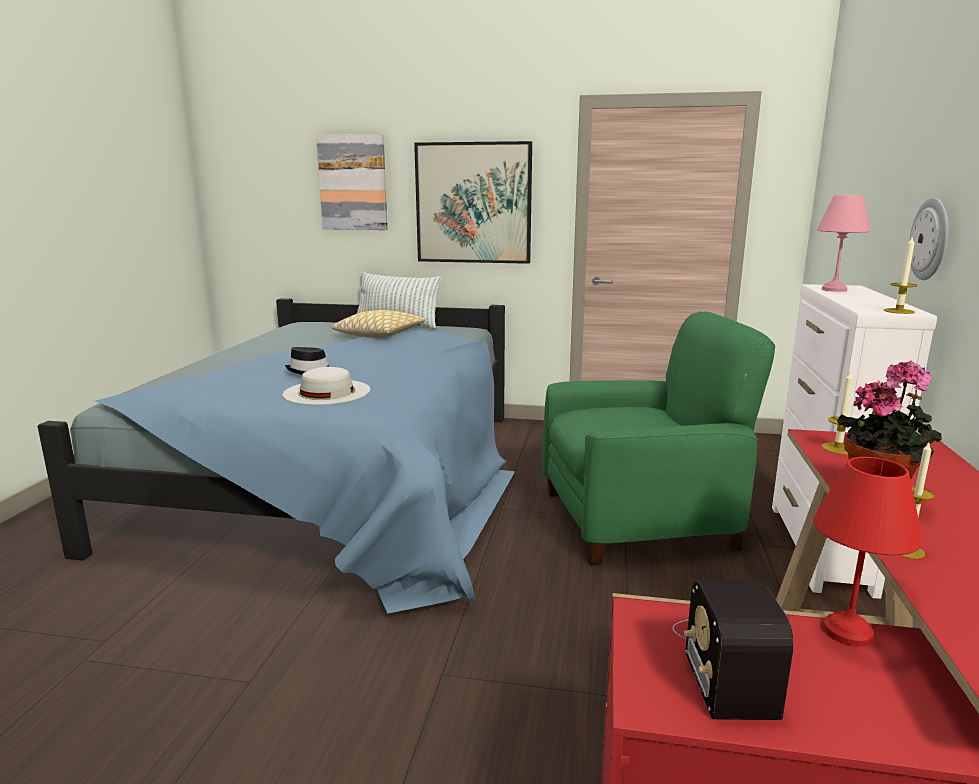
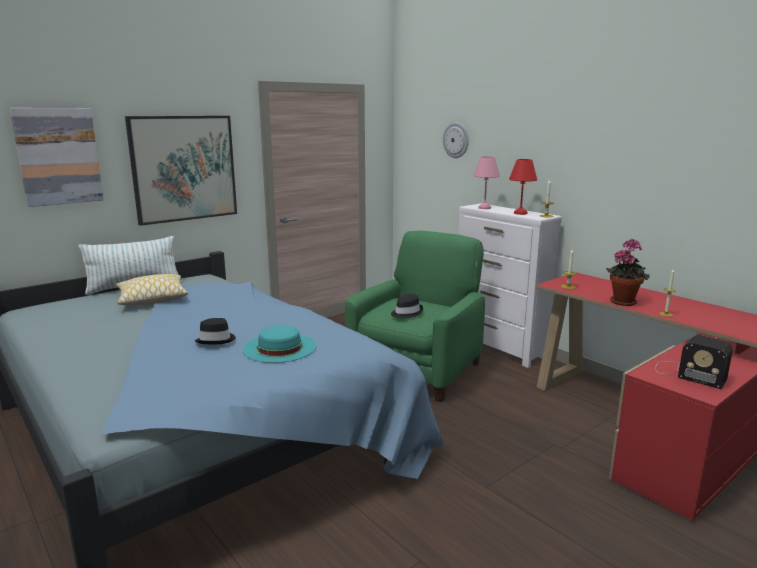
camera: 50 degrees left, 0 degrees up
(327, 392) = (279, 347): white hat -> turquoise hat
(603, 421) = (406, 313): none -> black hat
(845, 631) = (681, 350): red table lamp -> red table lamp (520, 213)
(931, 239) = (540, 179): wall clock -> wall clock (456, 140)

